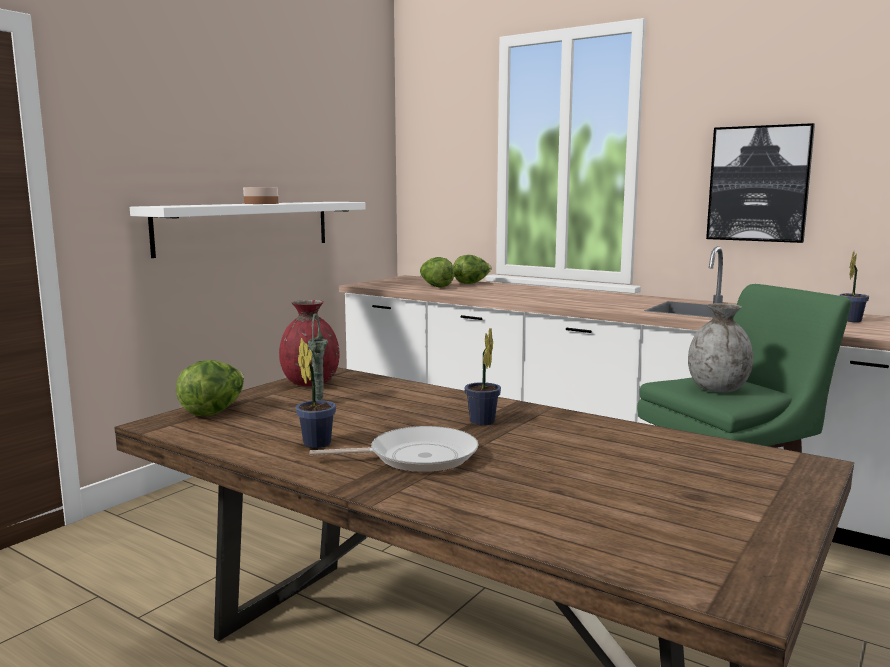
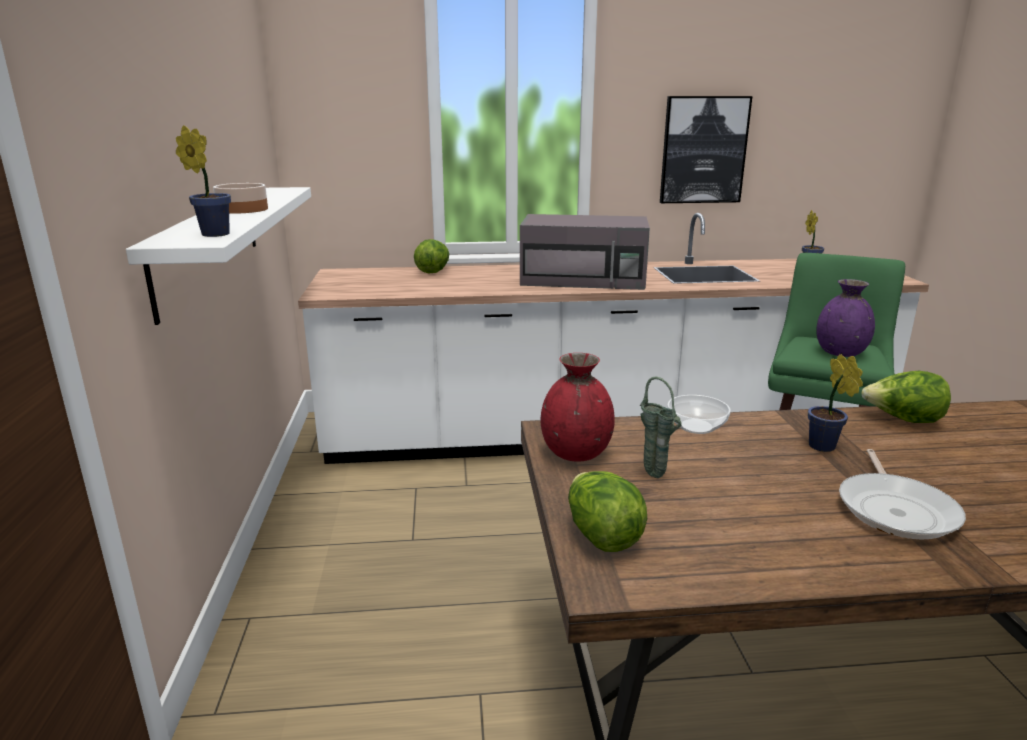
camera: 40 degrees left, 10 degrees up
(316, 442) = (796, 531): potted plant -> potted plant (213, 234)
(416, 457) = (895, 509): frying pan -> frying pan turned 150 degrees clockwise
(425, 392) = (696, 427): none -> bowl
(435, 286) = (413, 283): lettuce -> lettuce (902, 420)
(573, 299) = (585, 279): none -> grey microwave
(718, 389) = (840, 353): grey vase -> purple vase

